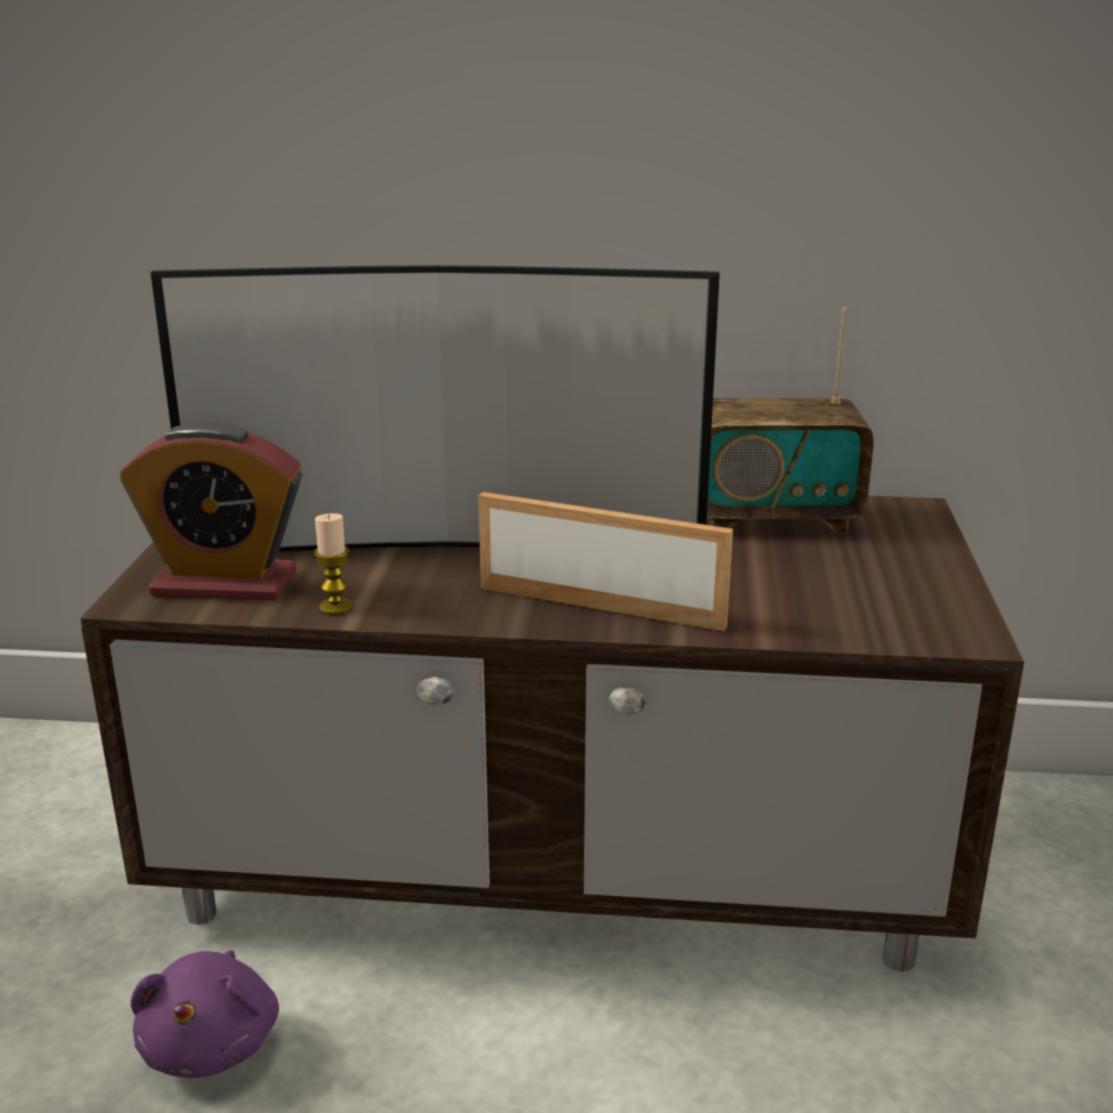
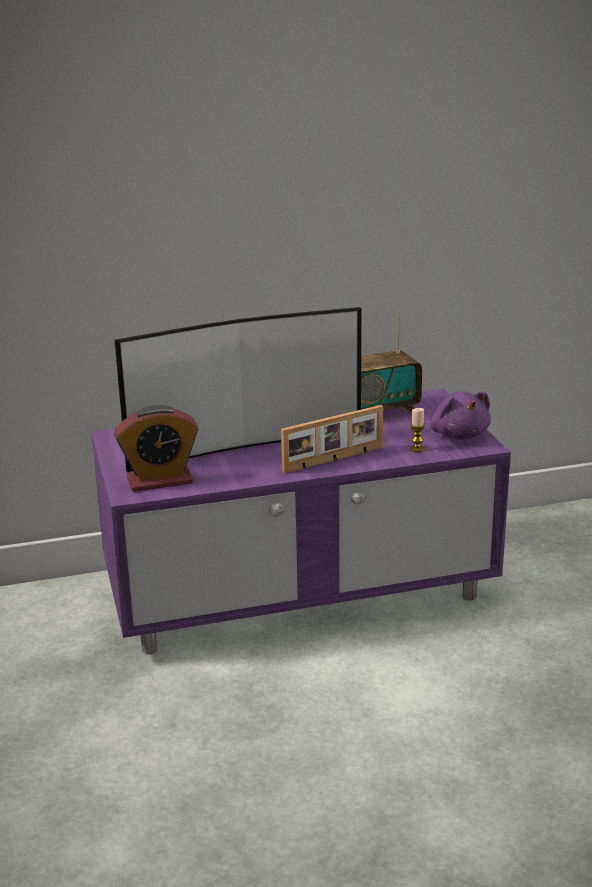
camera: 20 degrees left, 0 degrees up
(213, 1043) = (199, 692): purple plush toy -> purple plush toy (459, 434)
(336, 607) = (222, 481): candle -> candle (417, 449)
(560, 851) = (300, 589): brown tv stand -> purple tv stand
(601, 605) = (334, 460): picture frame -> picture frame turned 150 degrees clockwise

